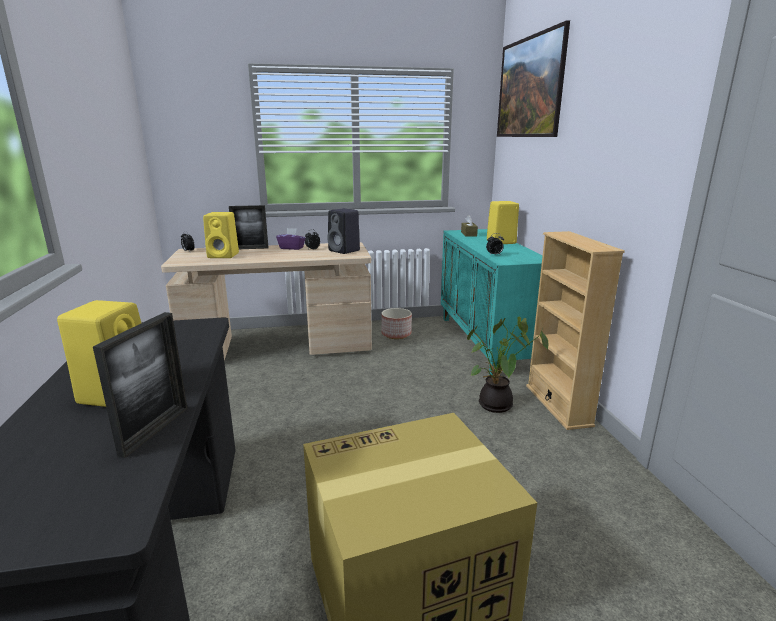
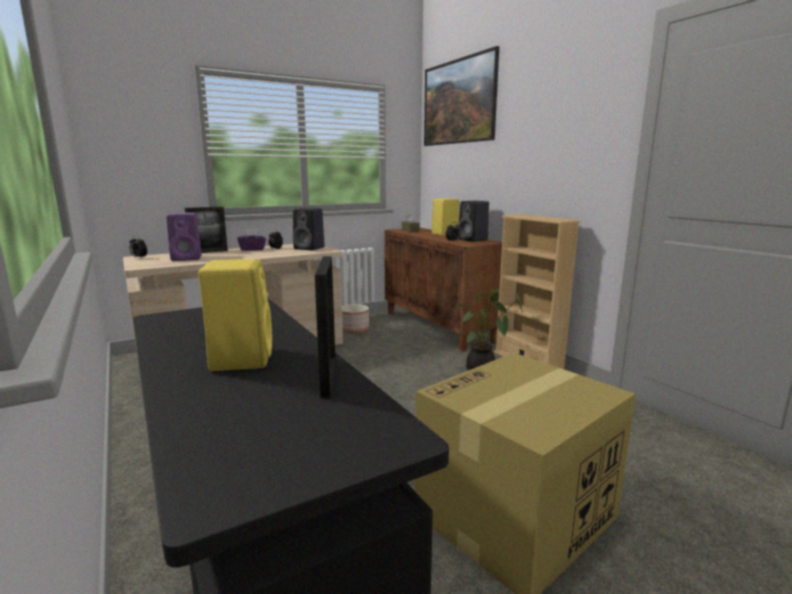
camera: 20 degrees left, 5 degrees down
(224, 255) = (188, 258): yellow speaker -> purple speaker
(486, 343) = (438, 326): turquoise cabinet -> brown cabinet
(522, 254) = (473, 240): none -> black speaker

